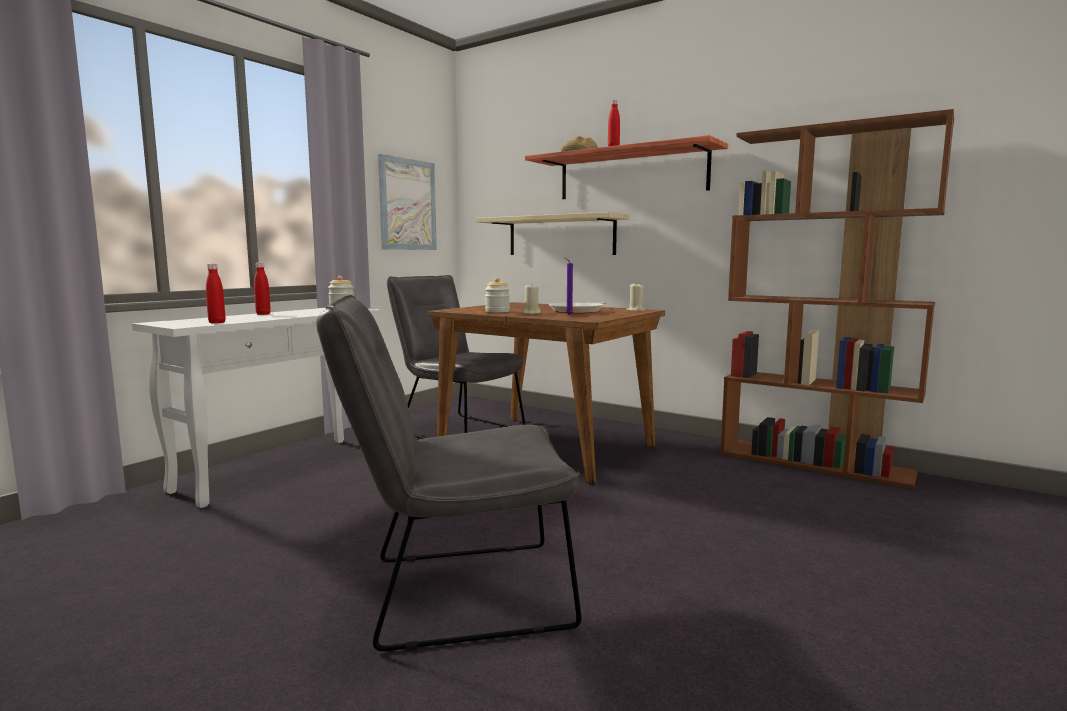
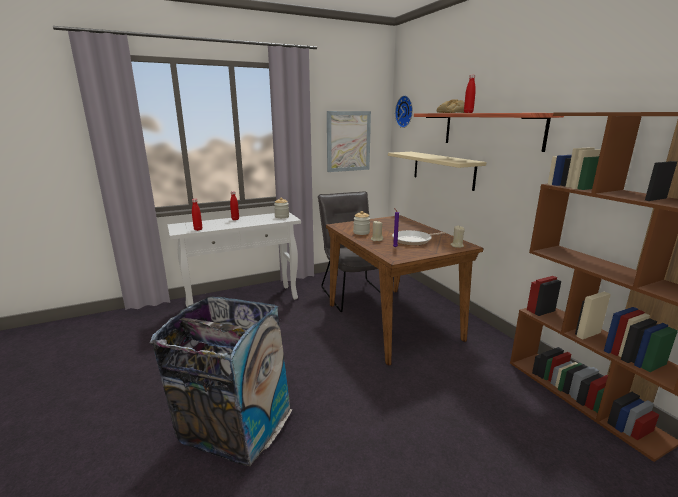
camera: 30 degrees right, 10 degrees up
(453, 594) = (233, 426): grey chair -> trash can
(485, 165) = (405, 111): none -> wall clock

